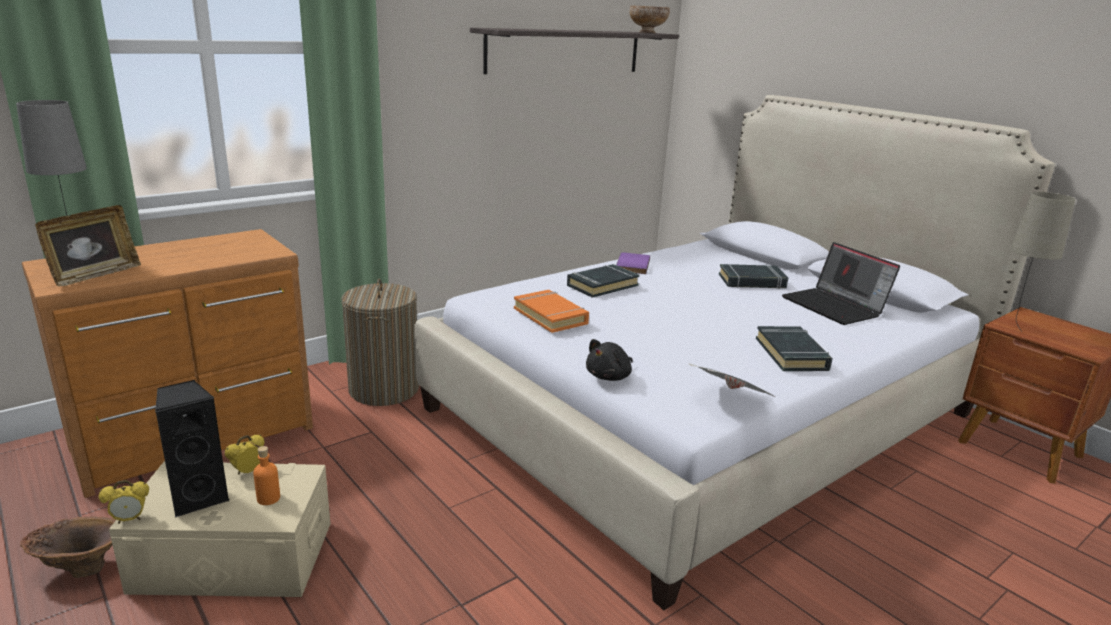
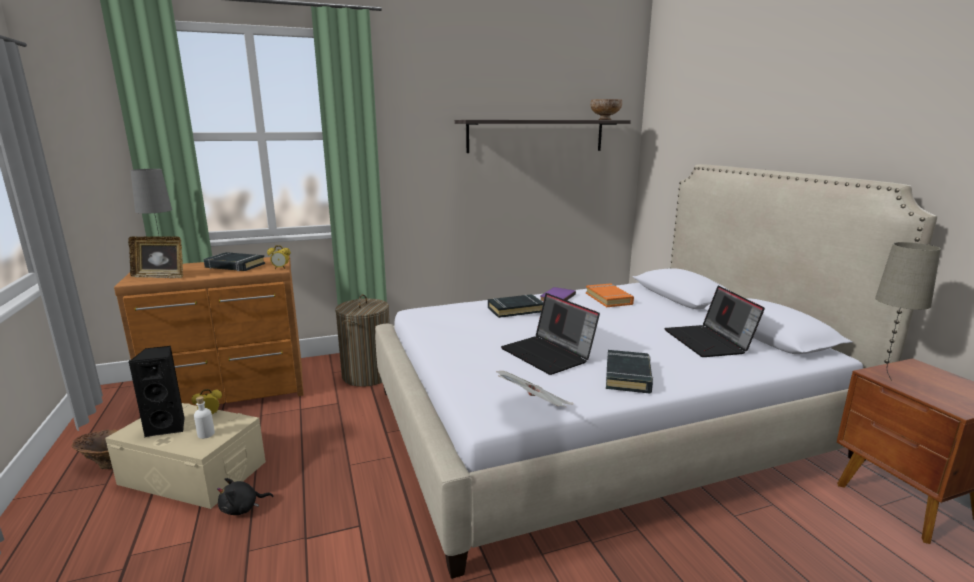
camera: 20 degrees right, 5 degrees down
(95, 275) = (160, 276): picture frame -> picture frame turned 45 degrees clockwise
(130, 519) = (120, 434): alarm clock -> alarm clock (280, 268)
(268, 498) = (206, 434): orange bottle -> white bottle
(551, 316) = (452, 328): orange book -> orange book (609, 299)
(610, 376) = (454, 376): black plush toy -> black plush toy (242, 508)
(689, 338) = (549, 354): none -> laptop
(752, 281) = (649, 316): black book -> black book (234, 266)

